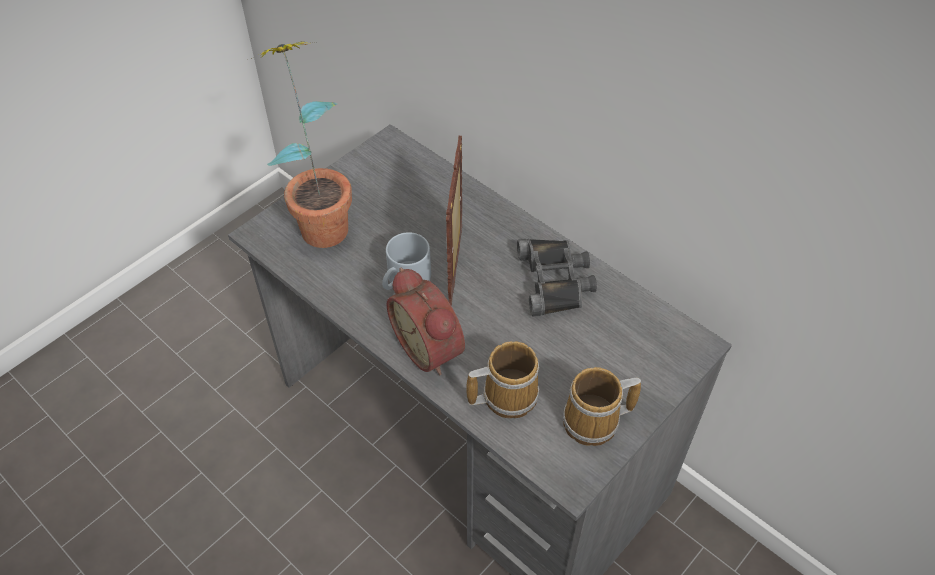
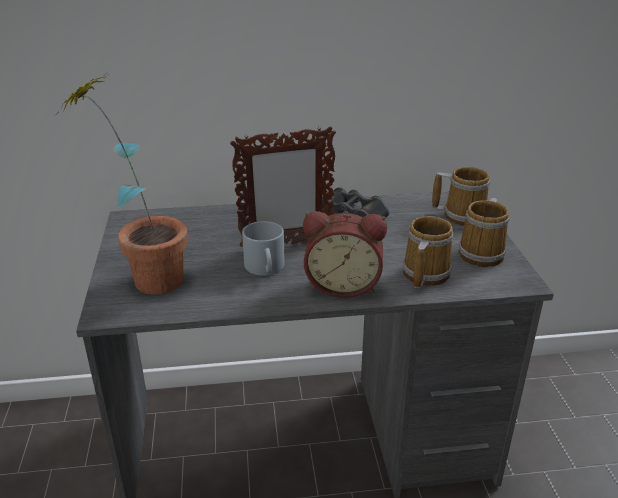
camera: 50 degrees left, 20 degrees down
(456, 267) = (285, 244): picture frame -> picture frame turned 60 degrees counterclockwise
(657, 364) = (461, 215): none -> mug

